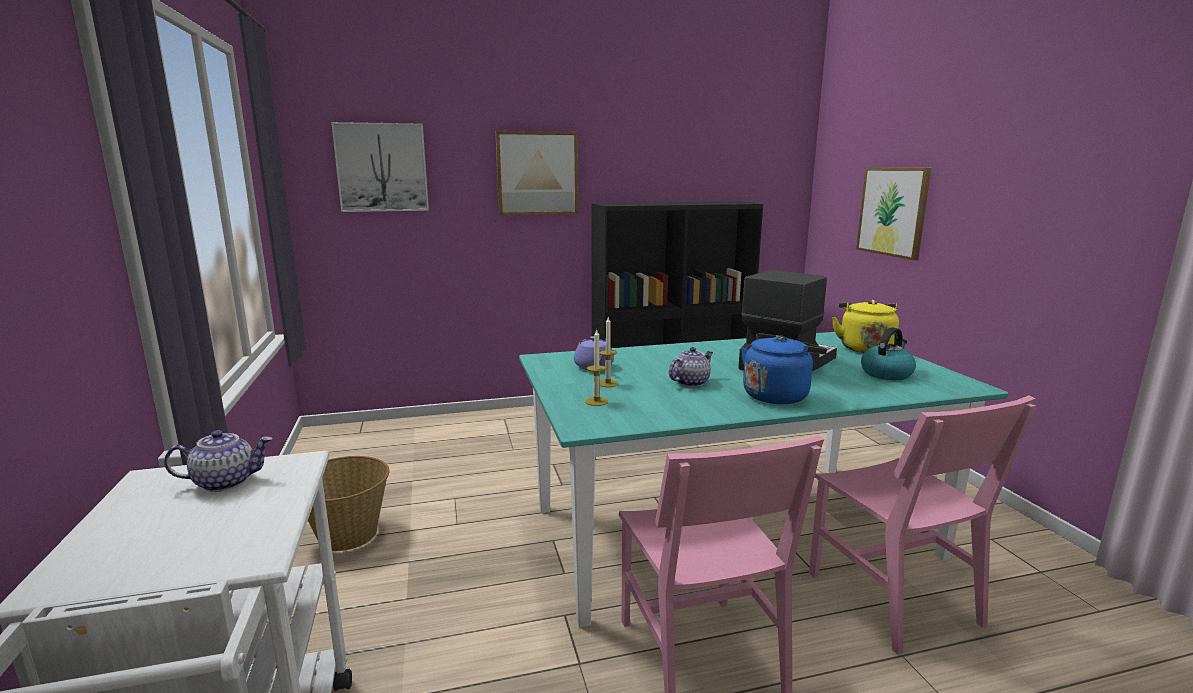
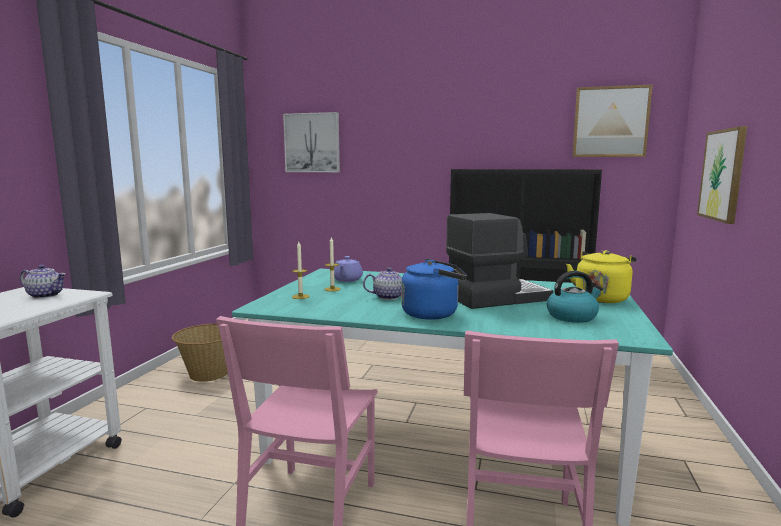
camera: 30 degrees right, 5 degrees down
(537, 173) = (416, 146): picture -> picture (610, 122)

